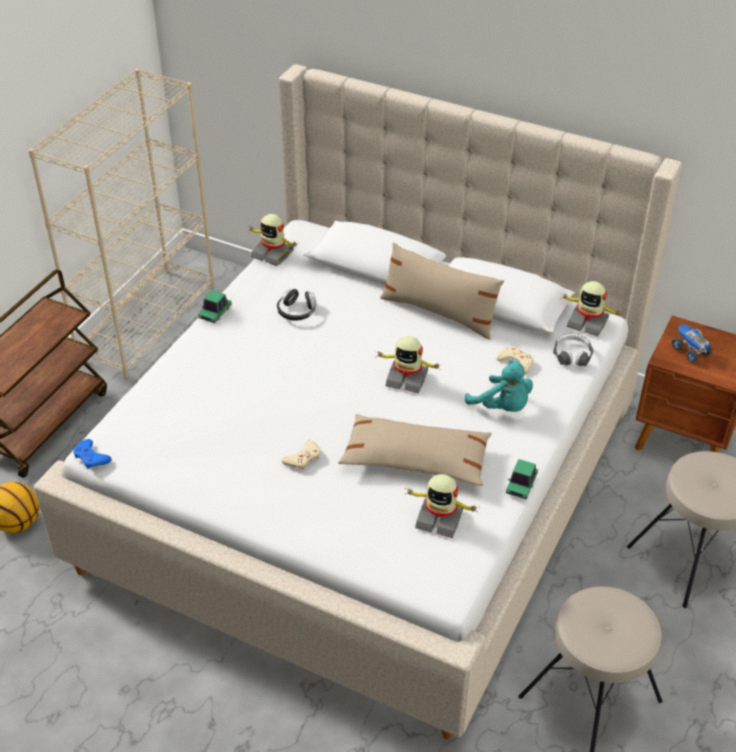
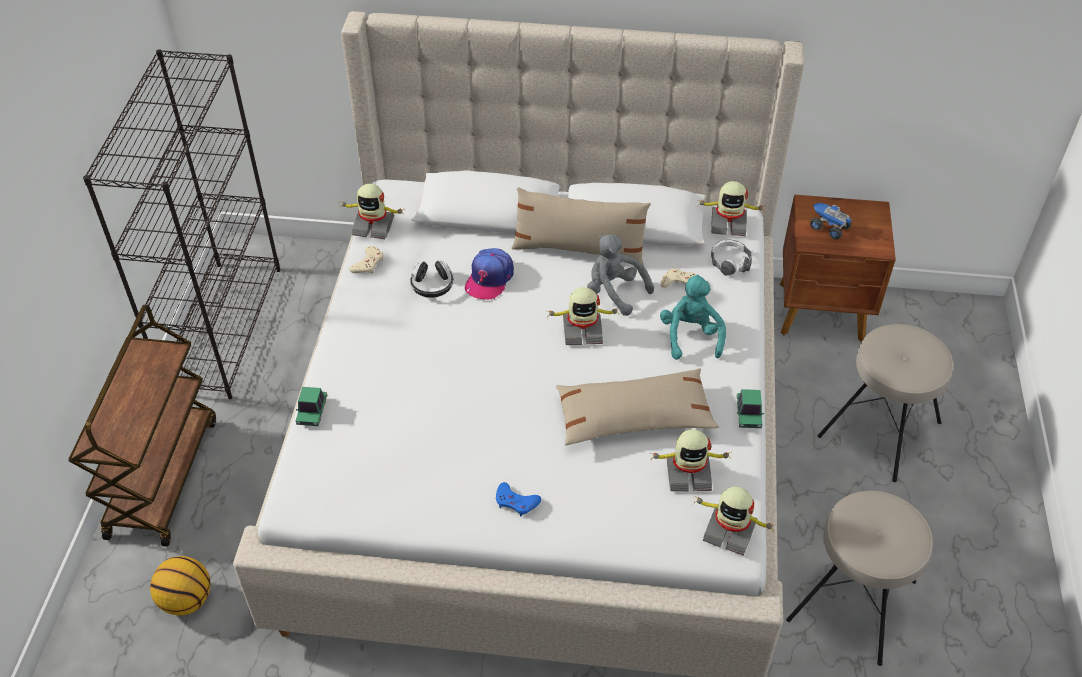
camera: 20 degrees left, 5 degrees up
(91, 457) = (291, 514): blue game controller -> blue game controller (516, 502)
(147, 321) = (224, 327): beige bookcase -> black bookcase
(215, 313) = (344, 309): toy car -> toy car (312, 411)
(303, 458) = (520, 448): beige game controller -> beige game controller (368, 263)
(348, 317) = (489, 278): none -> cap
(452, 354) = (614, 292): none -> grey plush toy
(452, 575) = (730, 530): none -> toy robot
(502, 407) = (690, 336): turquoise plush toy -> turquoise plush toy turned 120 degrees counterclockwise

